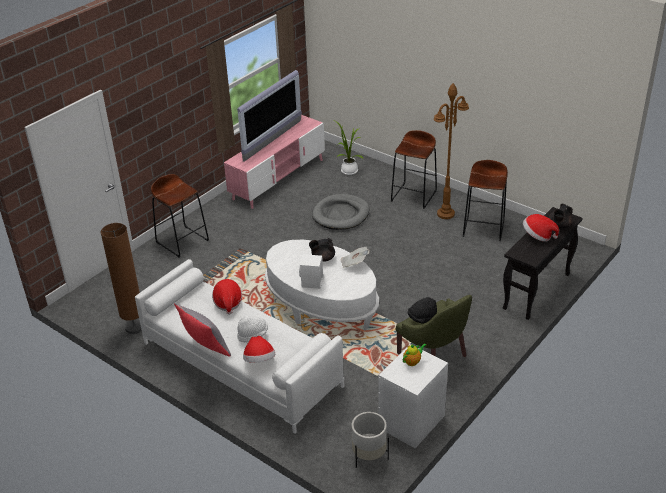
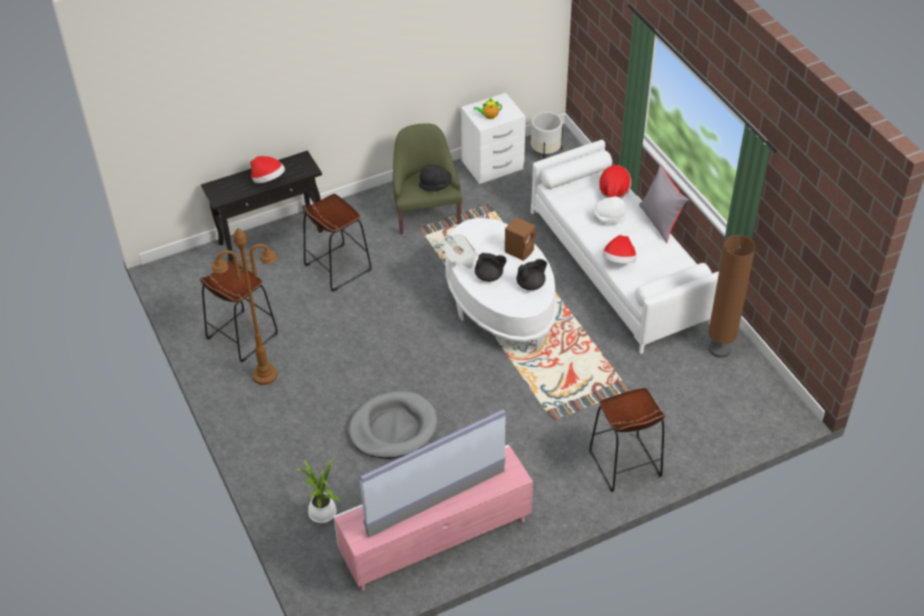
camera: 155 degrees left, 10 degrees up
(311, 283) = (520, 250): white speaker -> brown speaker
(414, 195) = (275, 423): brown stool -> brown stool (337, 267)
(559, 225) = (234, 183): black teapot -> black teapot (531, 284)

